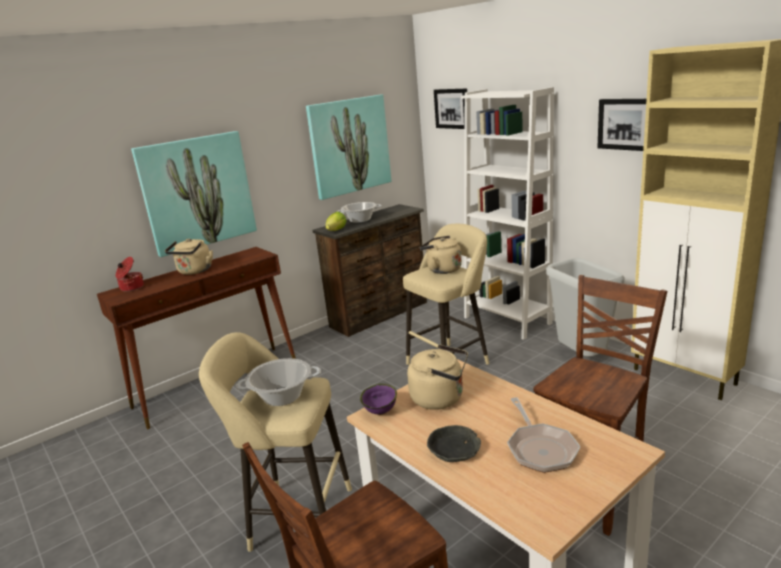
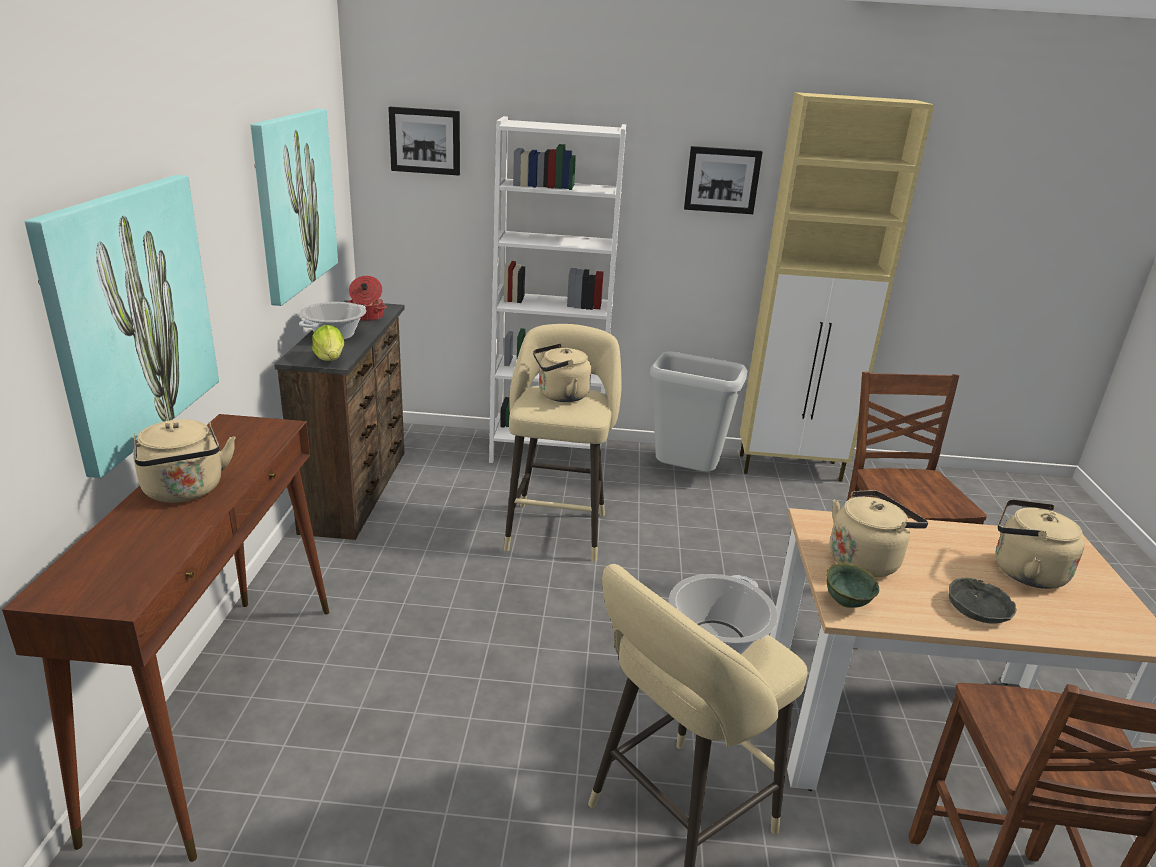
camera: 50 degrees left, 5 degrees up
(131, 288) = (88, 566): cooking pot -> cooking pot (367, 317)
(381, 412) = (847, 602): purple bowl -> green bowl
(540, 448) = (1023, 571): frying pan -> beige kettle

